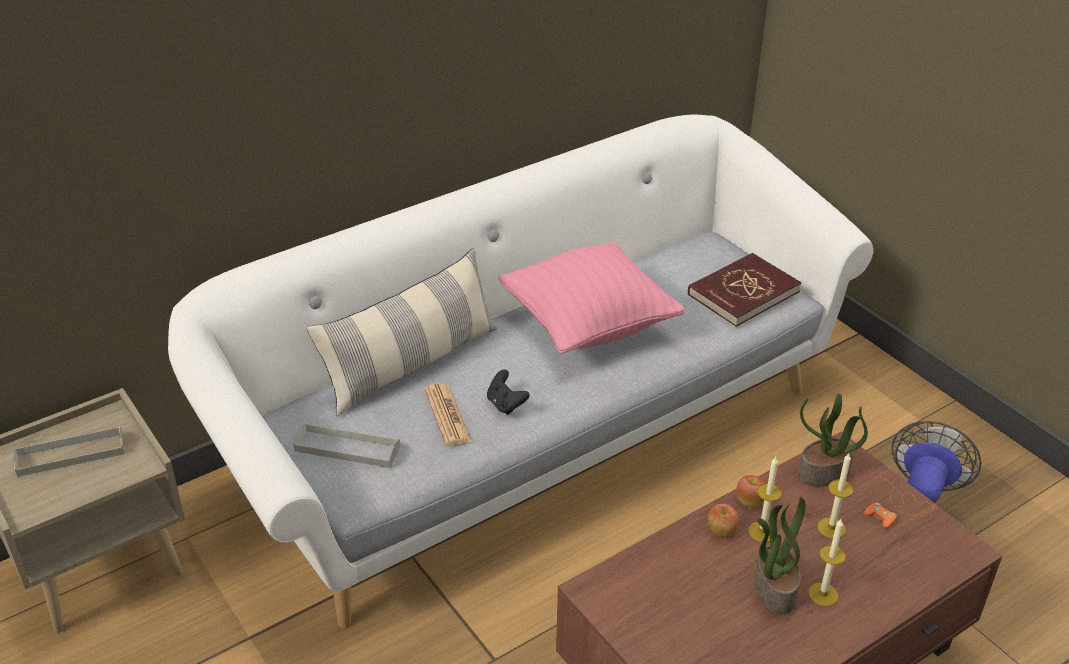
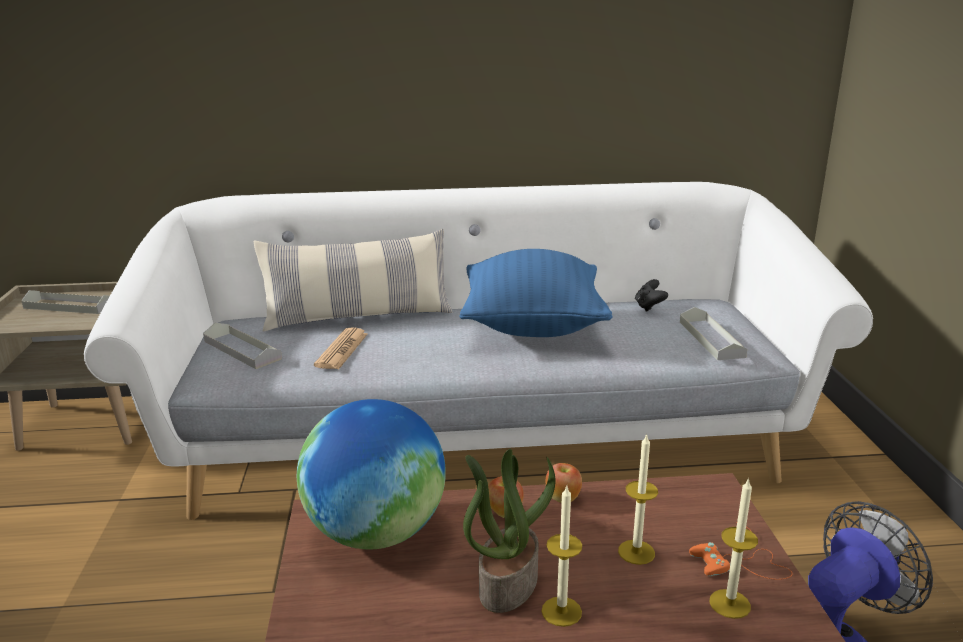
camera: 30 degrees right, 15 degrees down
(506, 404) = (397, 355): black game controller -> black game controller (649, 307)
(588, 325) = (532, 326): pink pillow -> blue pillow
(651, 588) = (377, 533): none -> globe
(743, 293) = (711, 339): red book -> grey tray
(762, 531) = (549, 527): candle -> candle (729, 604)
(823, 473) = (675, 501): potted plant -> none

